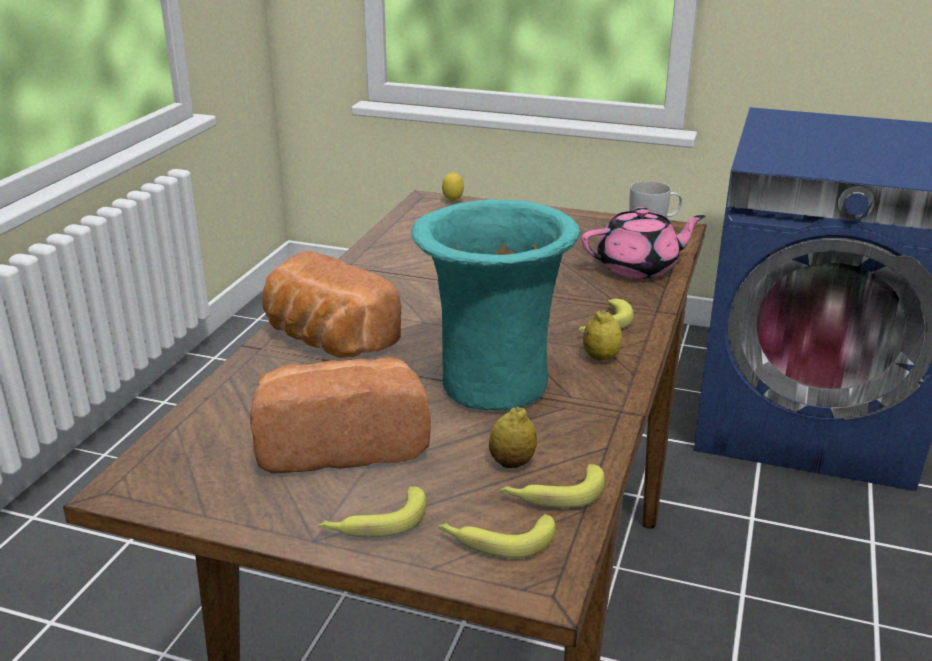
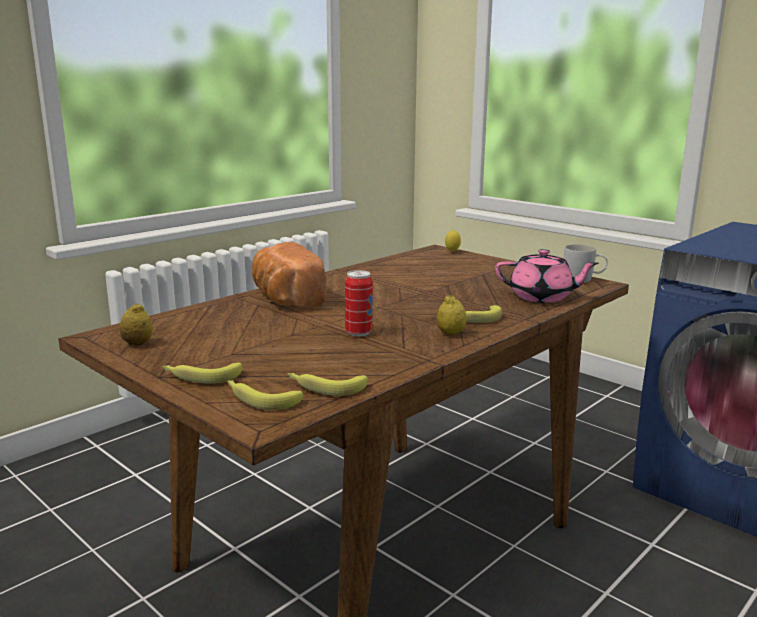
camera: 25 degrees right, 10 degrees down
(342, 443) = (231, 341): bread -> none
(491, 384) = (358, 333): turquoise vase -> can
(512, 463) = (320, 369): lemon -> lemon (137, 344)

